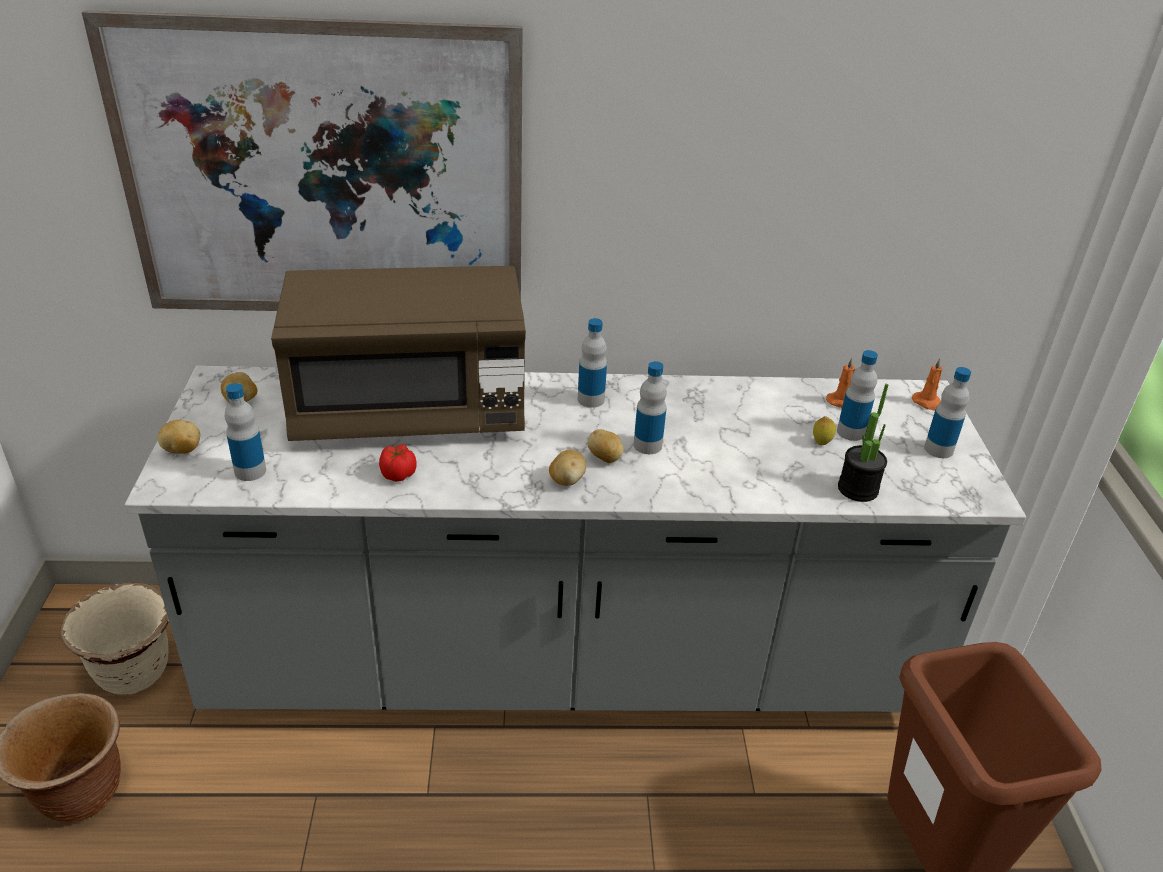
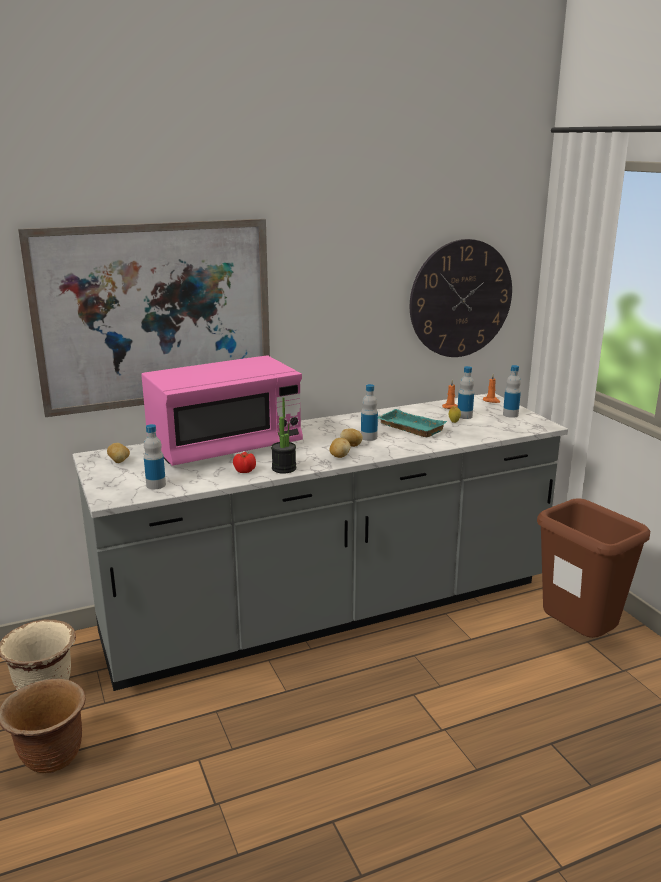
camera: 20 degrees left, 15 degrees down
(182, 450) = (104, 485): potato -> none
(409, 410) = (225, 447): brown microwave -> pink microwave
(591, 399) = (322, 427): bottle -> none
(731, 438) = (408, 428): none -> turquoise tray
(857, 489) = (485, 433): potted plant -> potted plant (284, 468)
(911, 210) = (461, 299): none -> wall clock

